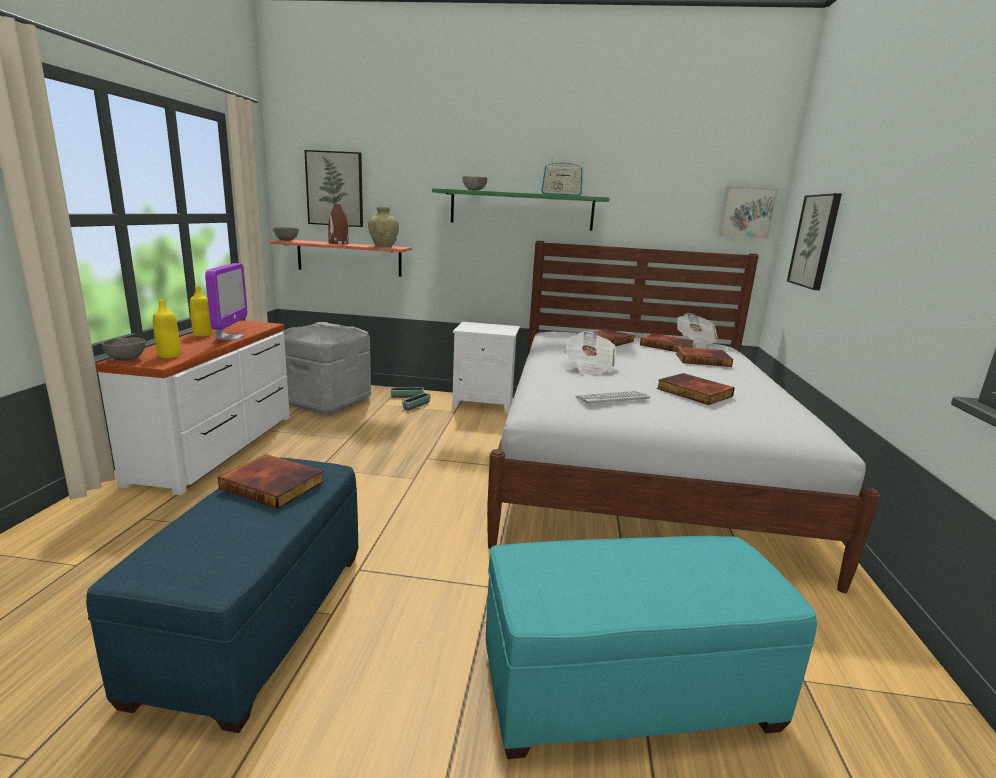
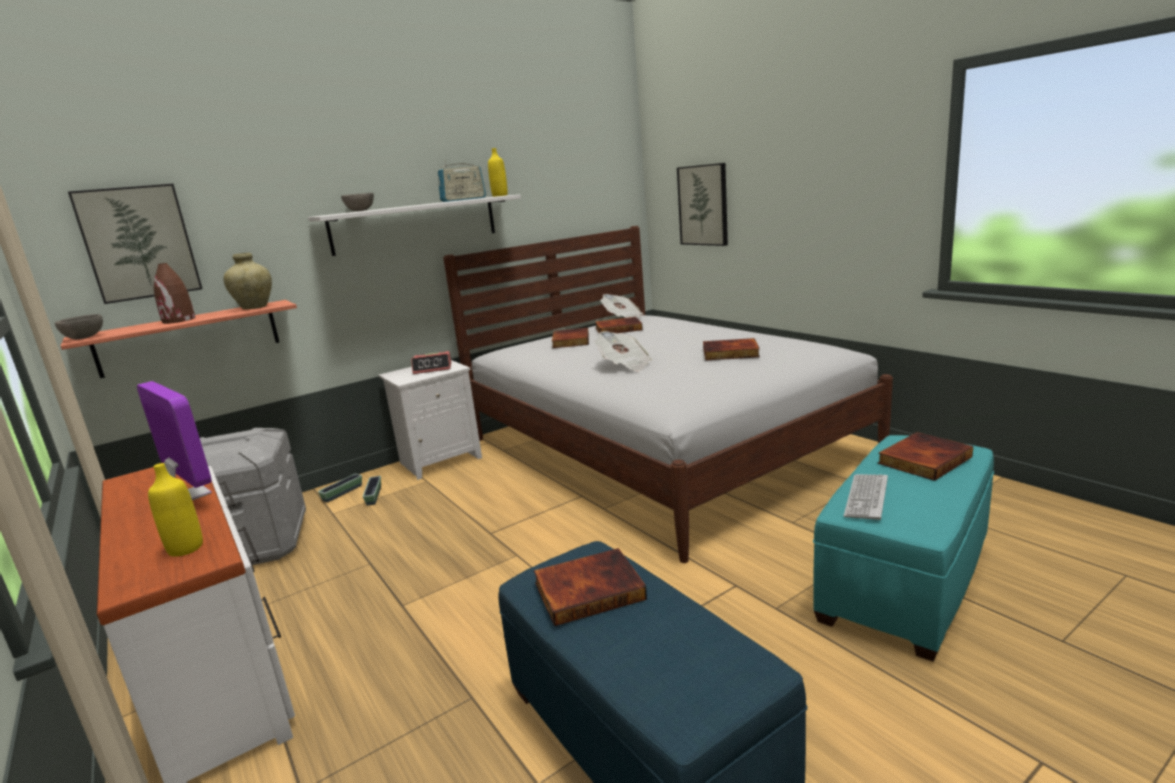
camera: 40 degrees left, 0 degrees up
(127, 359) = (138, 583): grey bowl -> none
(203, 334) = (132, 511): yellow bottle -> yellow bottle (500, 196)
(495, 328) = (433, 368): none -> alarm clock
(521, 210) = (415, 224): green shelf -> white shelf
(612, 398) = (702, 378): keyboard -> keyboard (866, 497)
(702, 359) = (669, 329): book -> book (923, 459)
(746, 212) = (618, 189): picture -> none

